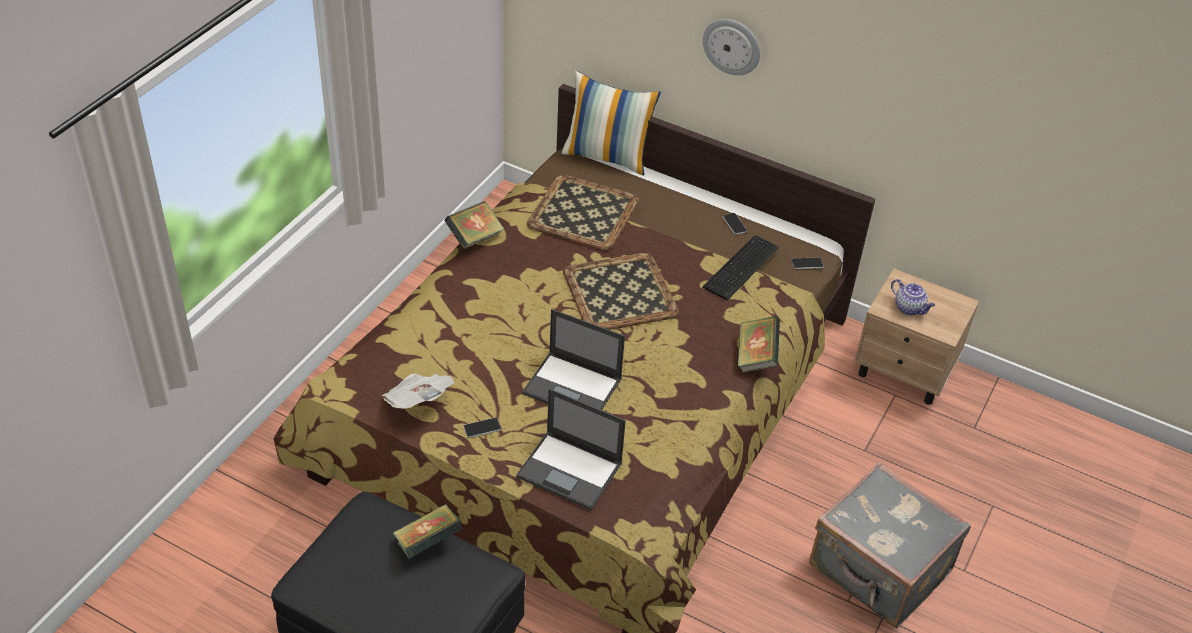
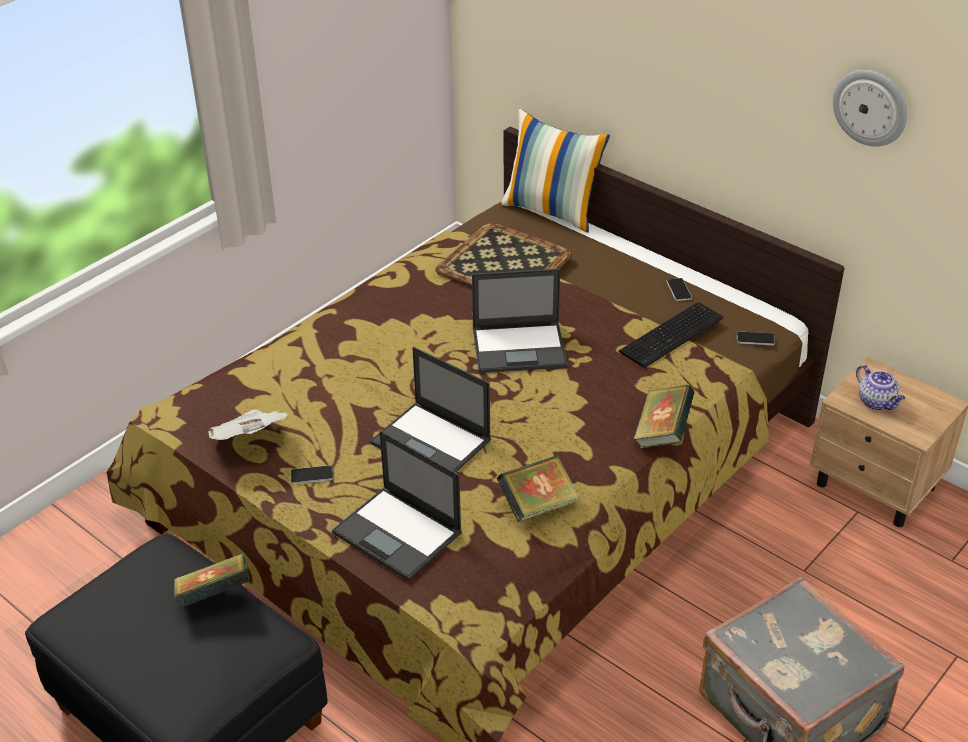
camera: 15 degrees right, 5 degrees down
(474, 237) = (373, 278): book -> book (538, 505)
(620, 292) = (520, 348): tray -> laptop
(732, 46) = (683, 76): wall clock -> wall clock (870, 107)

